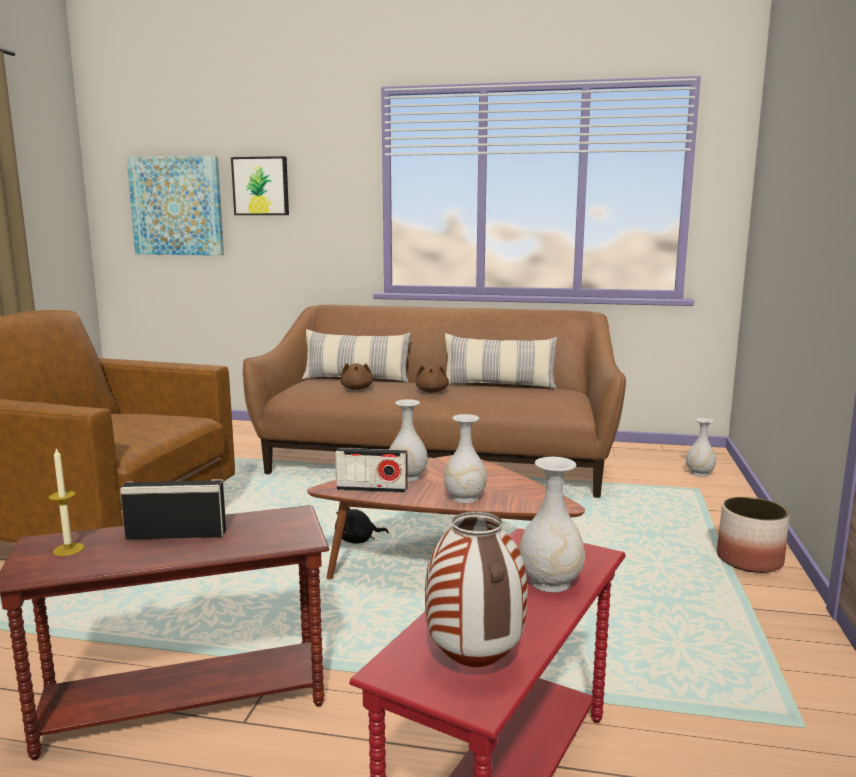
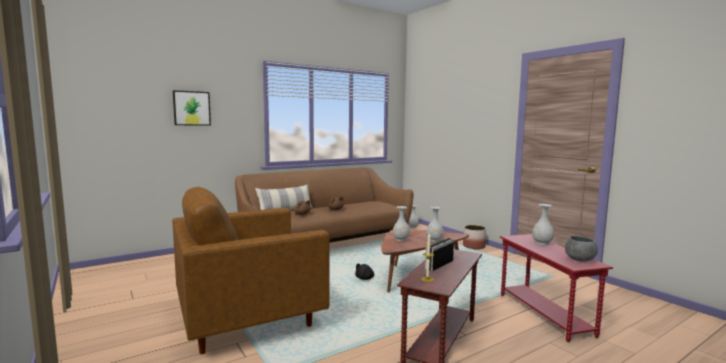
camera: 45 degrees left, 5 degrees down
(177, 206) = (128, 119): picture -> none
(372, 489) = (402, 246): radio -> none
(472, 664) = (579, 260): vase -> grey bowl
(498, 385) = (349, 203): pillow -> none

